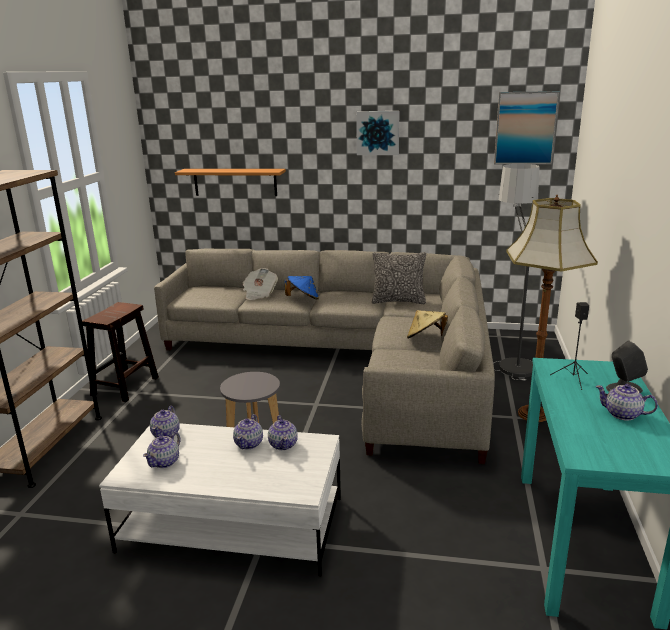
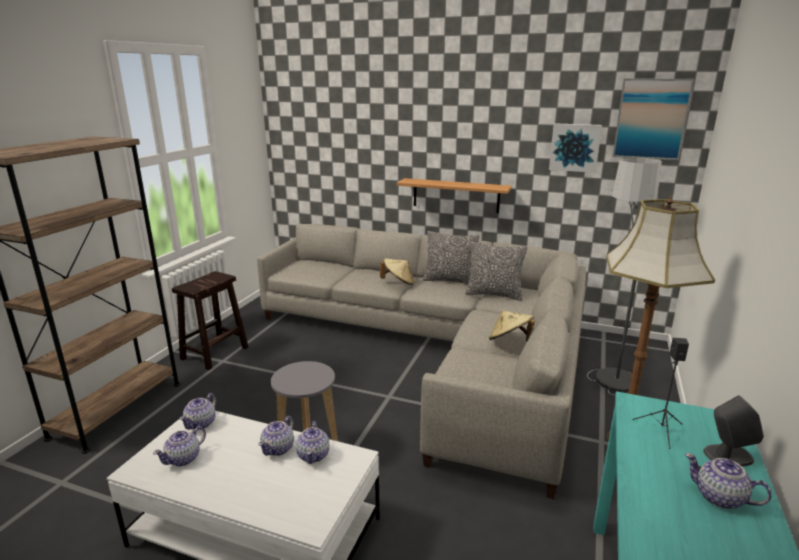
camera: 10 degrees right, 0 degrees up
(235, 182) = (347, 161): shelf -> shelf (455, 195)
(259, 294) = (357, 273): newspaper -> none
(303, 299) = (398, 283): blue hat -> beige hat
(353, 292) = (450, 280): none -> pillow
(378, 133) = (489, 118): picture -> picture (574, 147)

